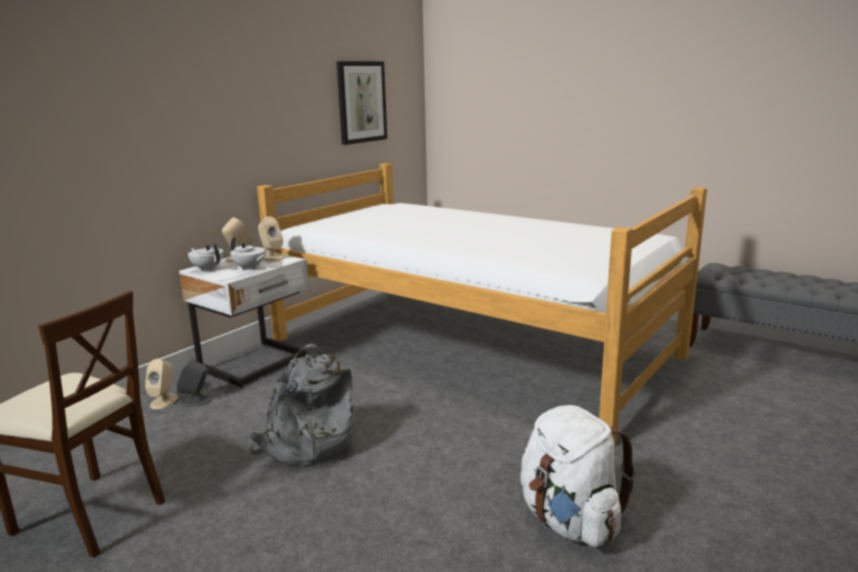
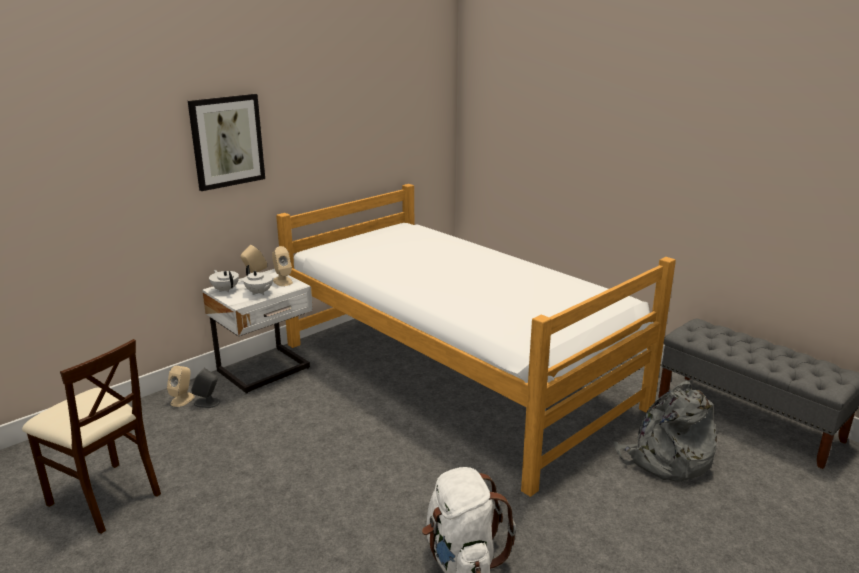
camera: 10 degrees right, 5 degrees up
(307, 444) = (281, 457): grey backpack -> grey backpack (665, 460)
(361, 102) = (386, 129): picture -> picture (227, 141)

